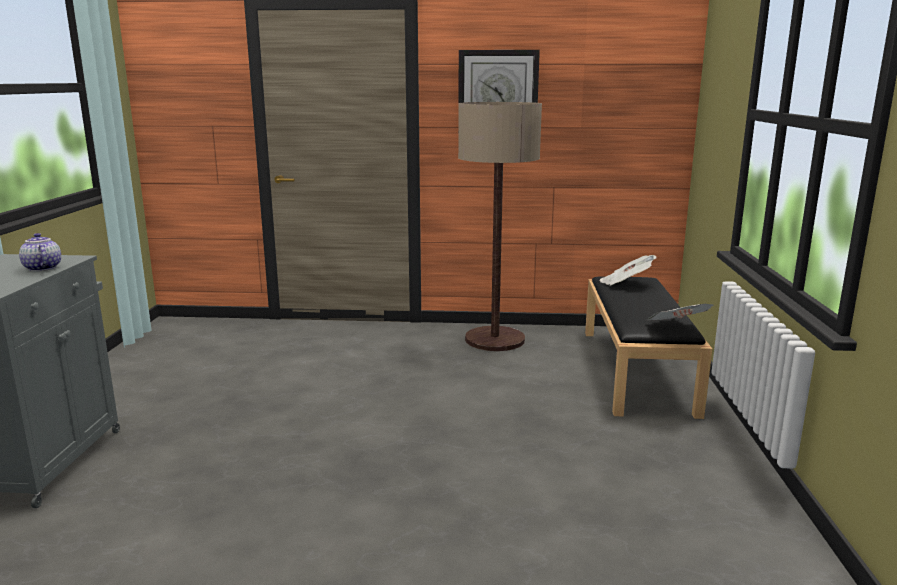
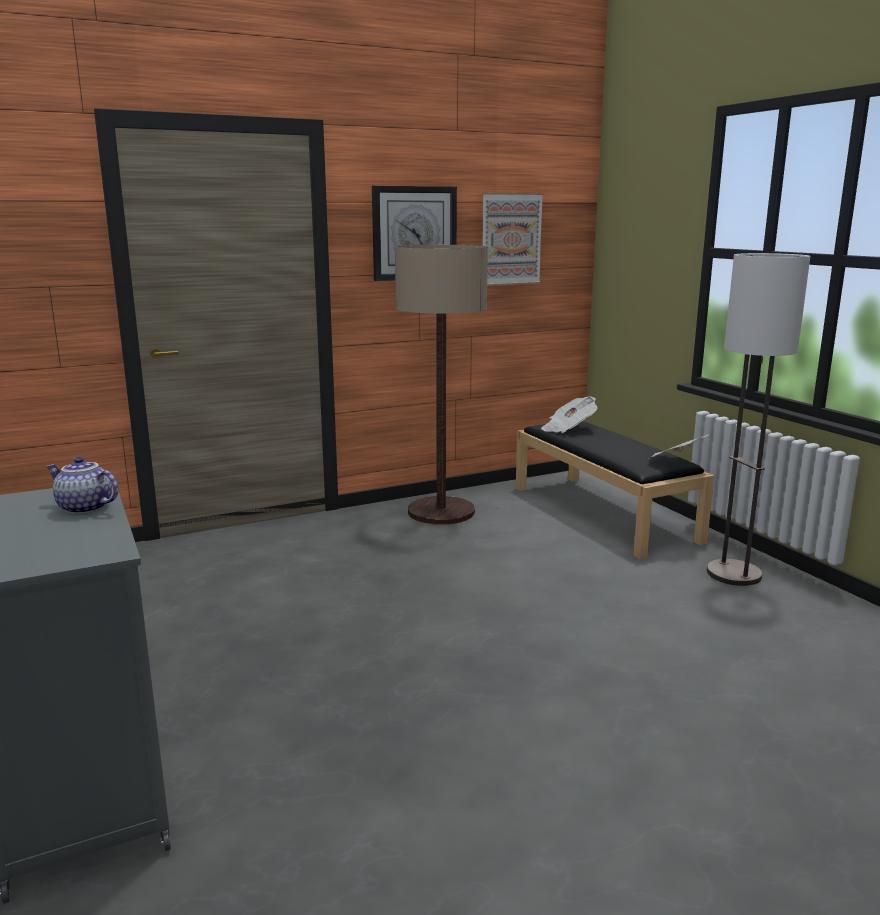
camera: 30 degrees left, 0 degrees up
(598, 98) = (511, 239): none -> picture
(690, 452) = (733, 574): none -> floor lamp

